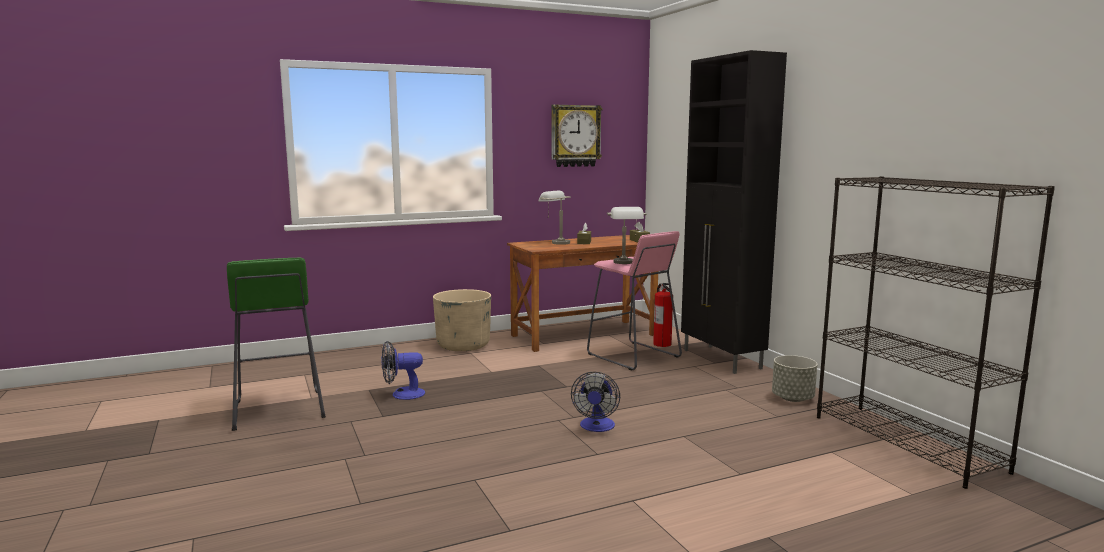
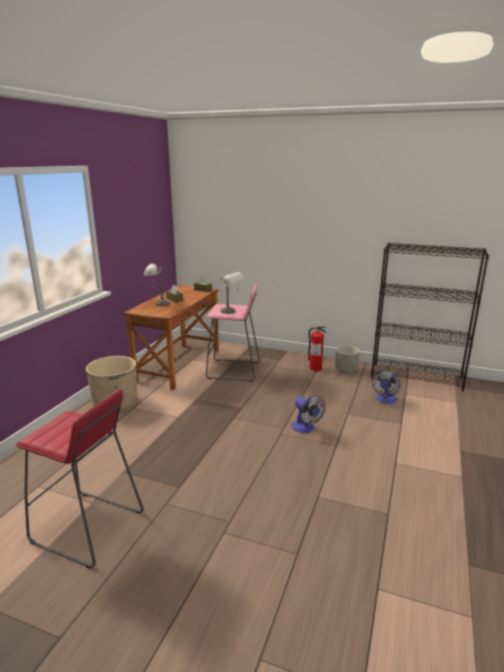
camera: 45 degrees left, 10 degrees up
(278, 410) = (87, 528): green stool -> red stool
(402, 394) = (156, 463): fan -> fan (385, 400)
(575, 136) = (139, 216): wall clock -> none
(662, 344) = (232, 356): fire extinguisher -> fire extinguisher (315, 368)
(722, 359) = (278, 356): black cabinet -> none

